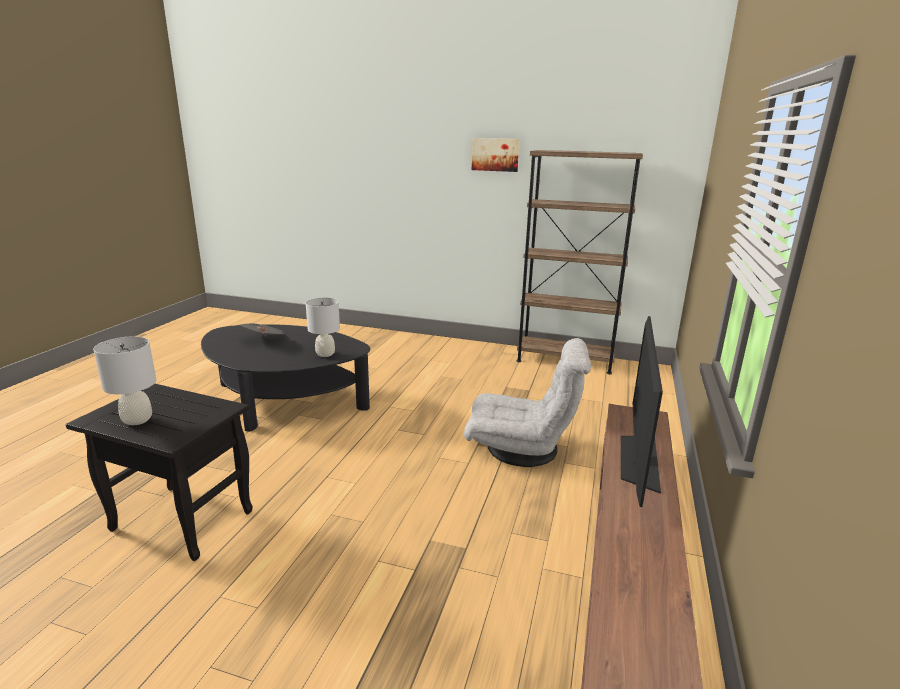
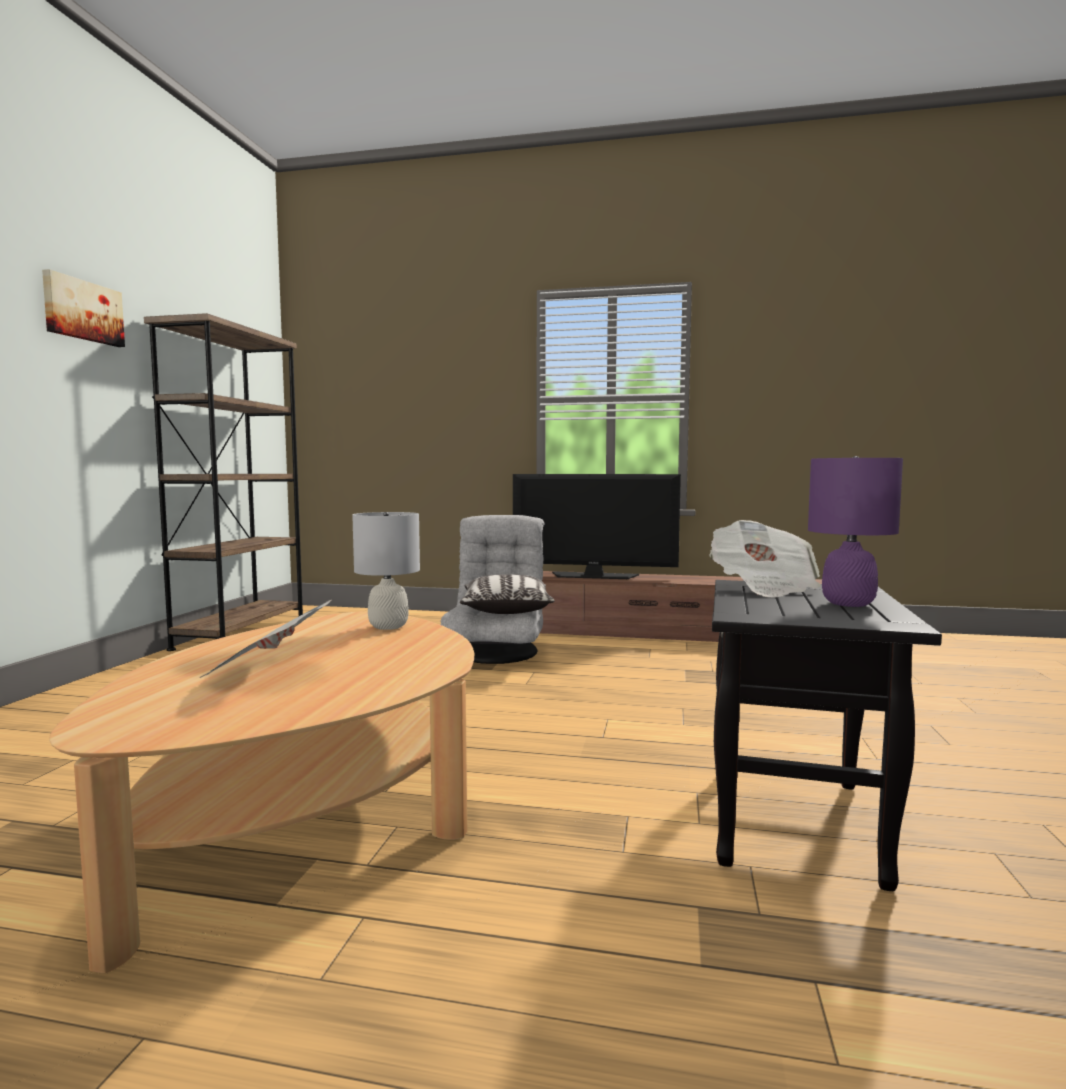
camera: 95 degrees left, 15 degrees down
(137, 420) = (847, 604): grey table lamp -> purple table lamp
(206, 411) = (763, 587): none -> newspaper
(284, 402) = (312, 818): black coffee table -> beige coffee table
(506, 416) = (505, 610): none -> pillow

